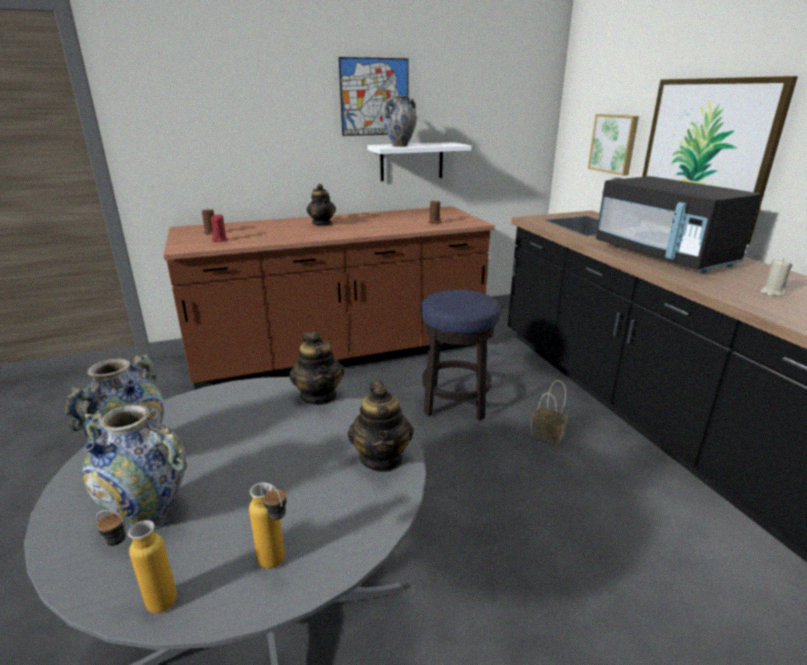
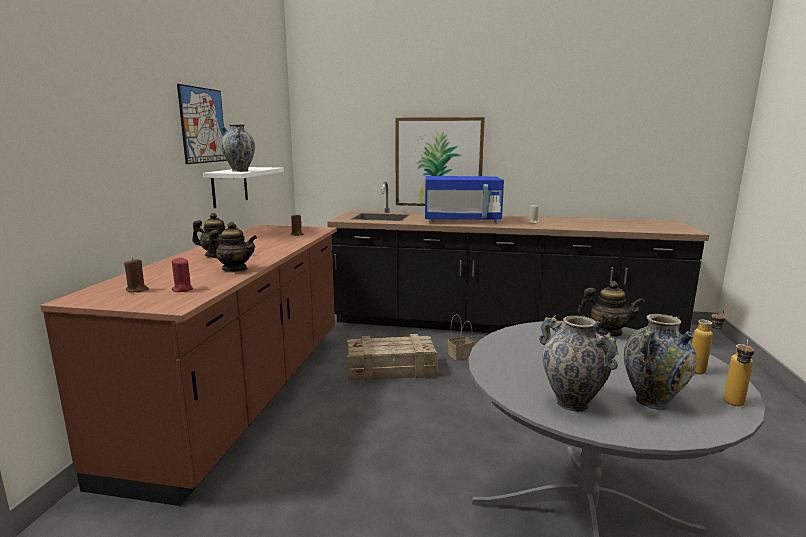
camera: 60 degrees left, 10 degrees down
(319, 396) = (519, 335): teapot -> teapot (235, 269)
(455, 402) = (391, 370): stool -> crate
(614, 144) = (360, 160): picture -> none
(663, 256) = (461, 220): black microwave -> blue microwave

